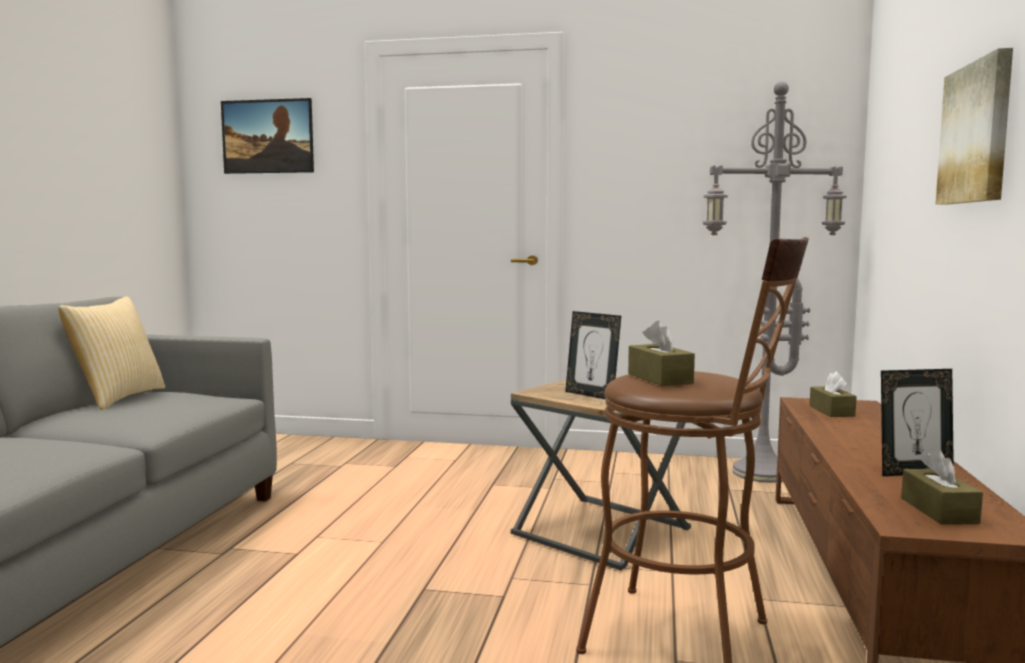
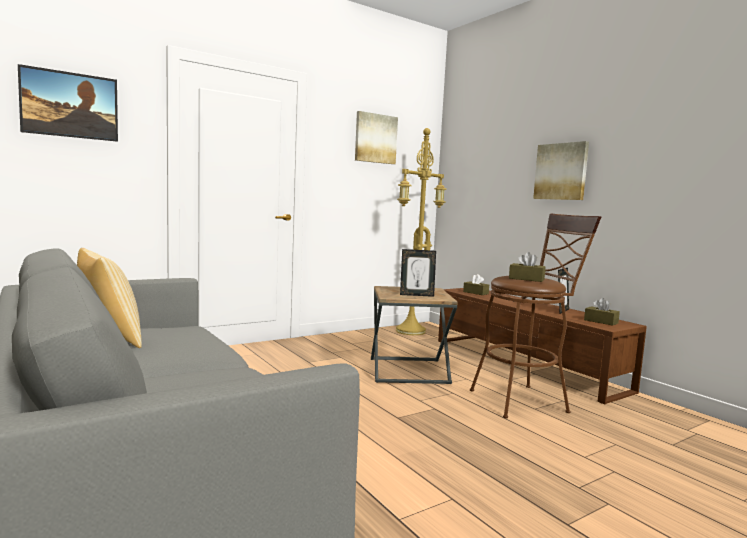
camera: 45 degrees left, 0 degrees up
(701, 116) = (375, 138): none -> picture
(761, 474) = (411, 332): grey floor lamp -> yellow floor lamp

